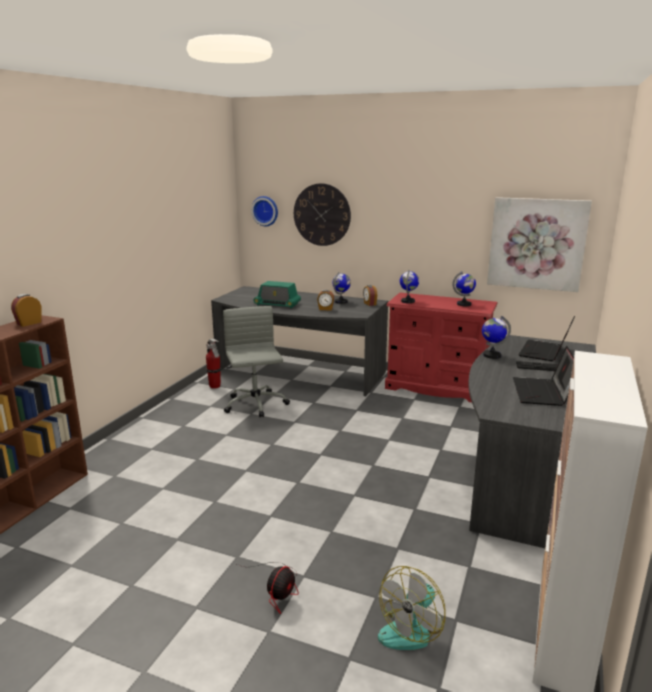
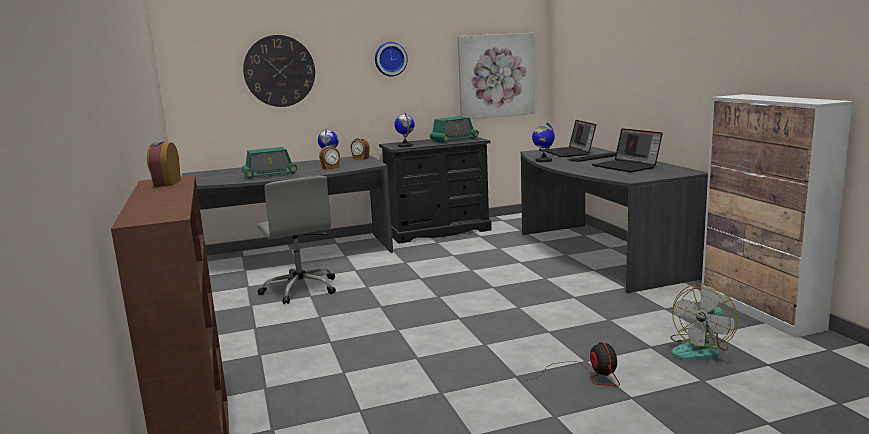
camera: 40 degrees left, 5 degrees down
(215, 386) = (220, 291): fire extinguisher -> none
(255, 405) = (300, 289): grey office chair -> grey office chair turned 150 degrees counterclockwise
(265, 211) = (203, 74): wall clock -> wall clock (390, 59)
(412, 629) = (701, 349): fan -> fan turned 45 degrees clockwise
(436, 387) = (438, 231): red dresser -> black dresser
(464, 304) = (454, 140): globe -> radio

